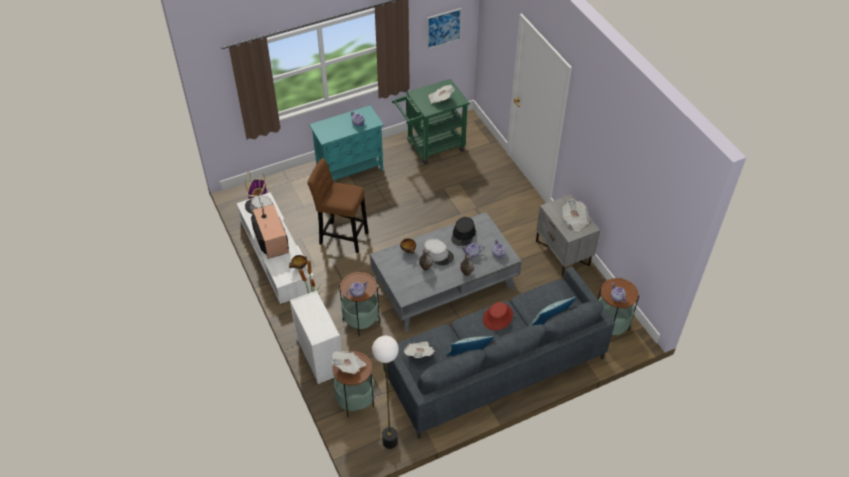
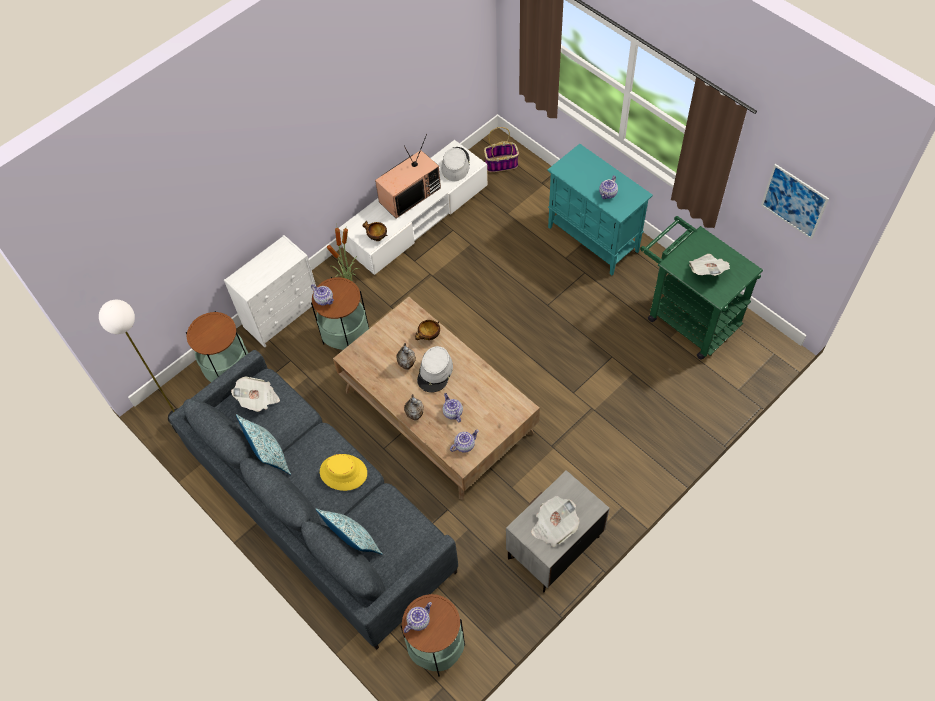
camera: 75 degrees right, 10 degrees up
(341, 236) = (473, 270): brown stool -> none
(349, 366) = (211, 329): newspaper -> none
(444, 284) = (437, 410): grey coffee table -> brown coffee table
(463, 234) = (483, 392): black hat -> none
(498, 317) = (343, 472): red hat -> yellow hat

